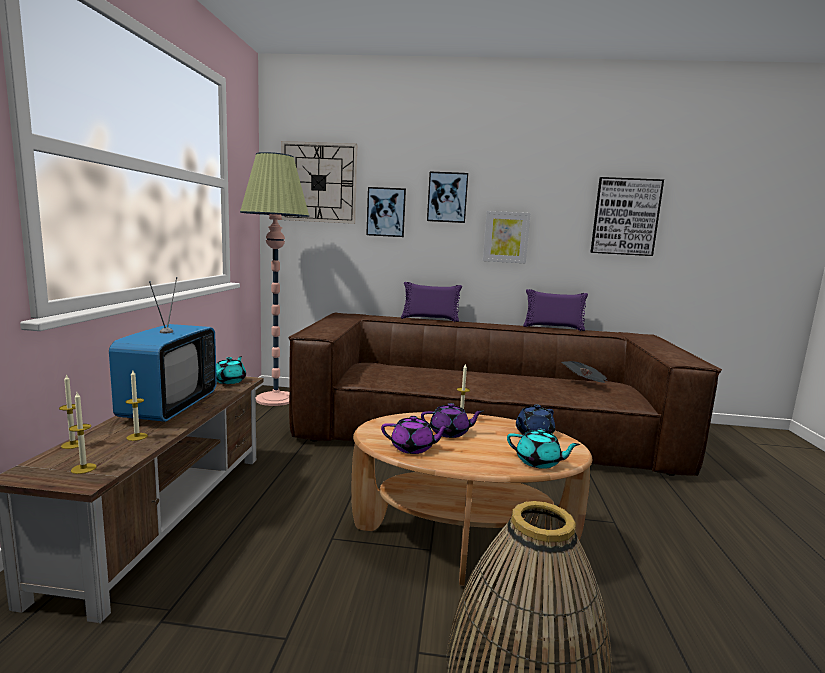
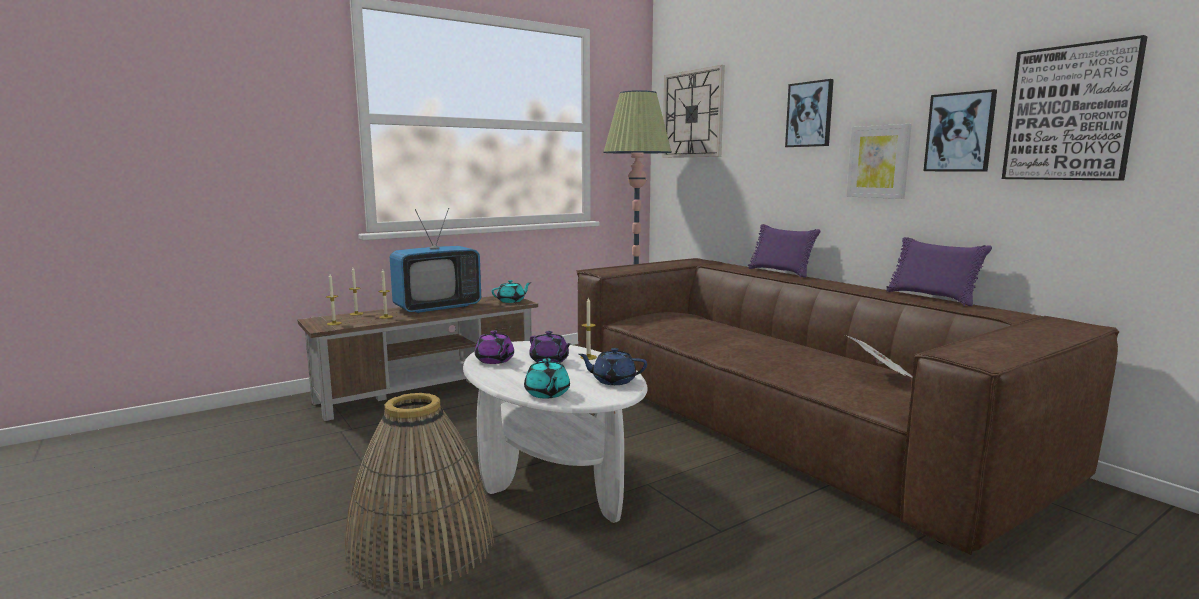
camera: 50 degrees right, 0 degrees up
(386, 212) = (748, 140): picture -> picture (960, 132)
(462, 540) = (552, 474): brown coffee table -> white coffee table

